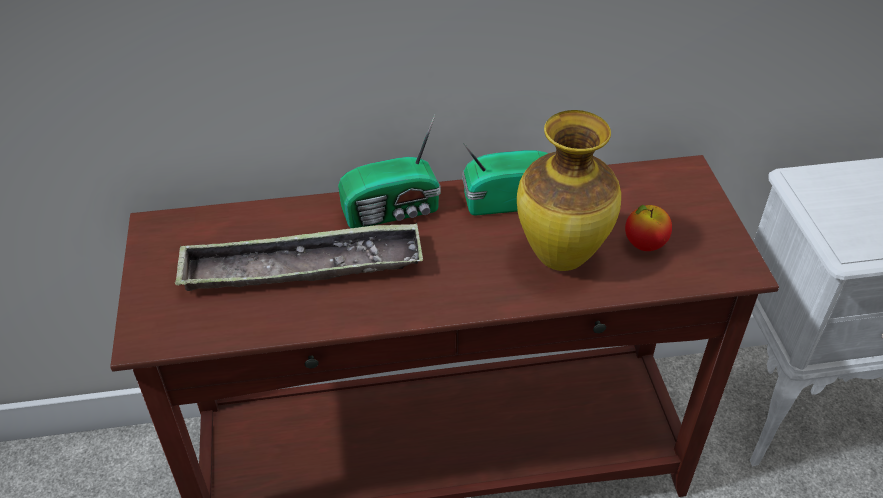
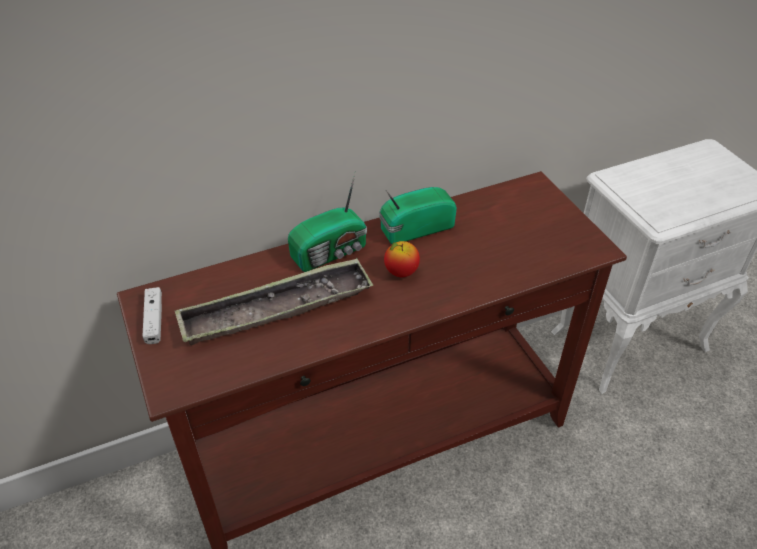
camera: 15 degrees left, 0 degrees up
(158, 253) = (154, 320): none -> white game controller
(562, 258) = (470, 264): vase -> none
(644, 245) = (525, 244): apple -> apple (401, 272)

